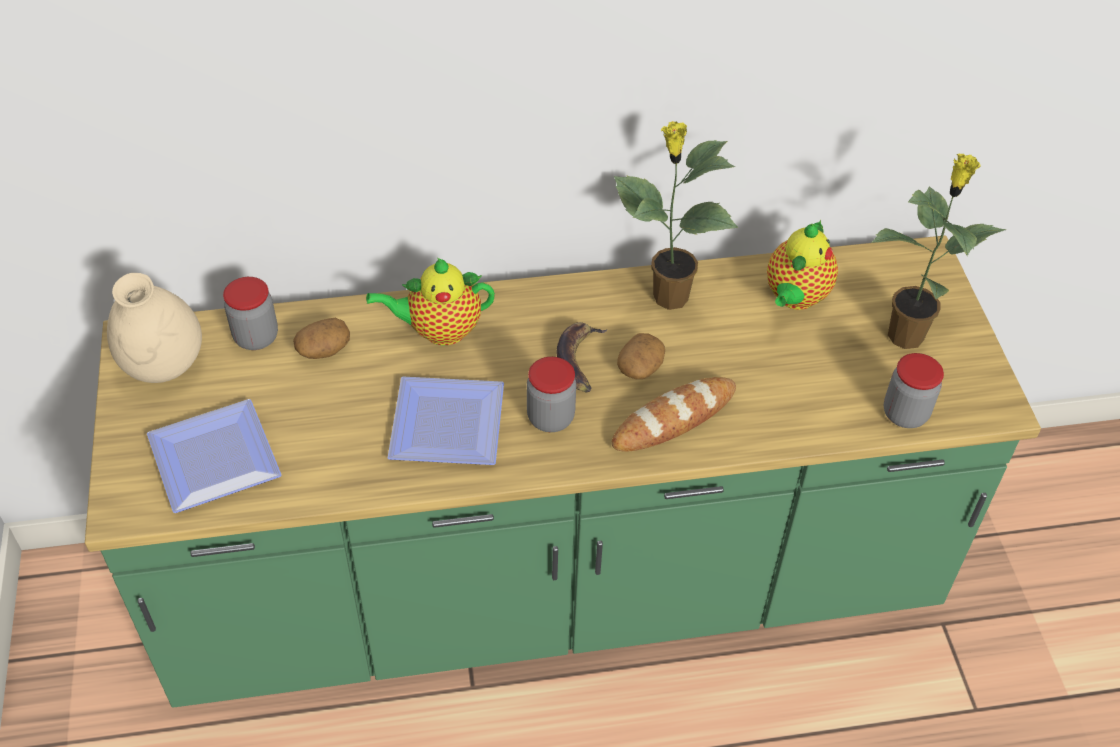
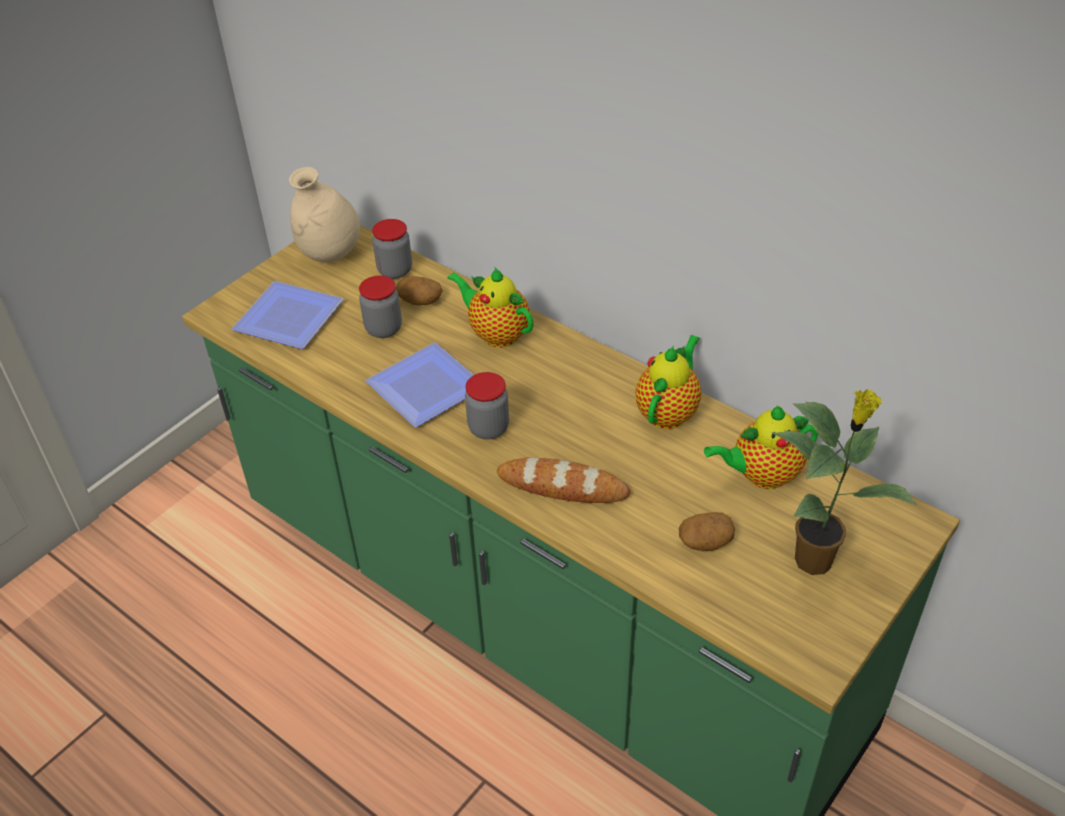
camera: 50 degrees right, 5 degrees down
(579, 359) = (554, 408): banana -> none
(640, 367) = (586, 440): potato -> potato (705, 541)
(668, 297) = (668, 412): potted plant -> teapot
(905, 414) = (732, 608): jar -> jar (383, 329)

